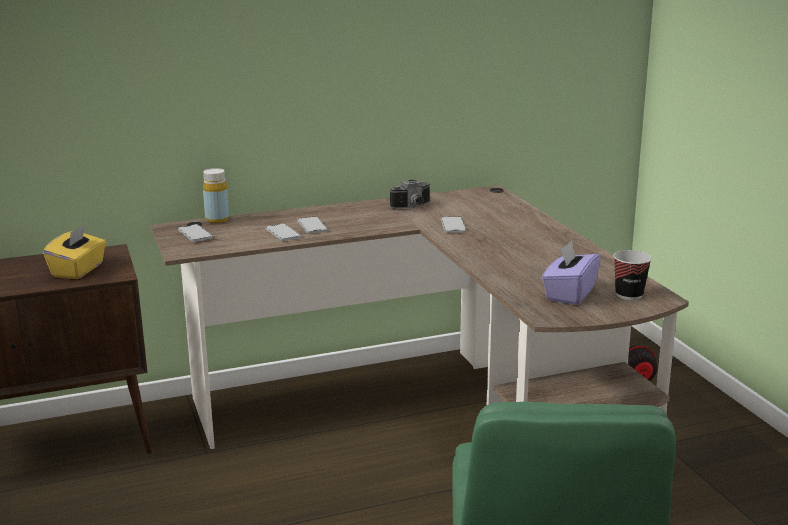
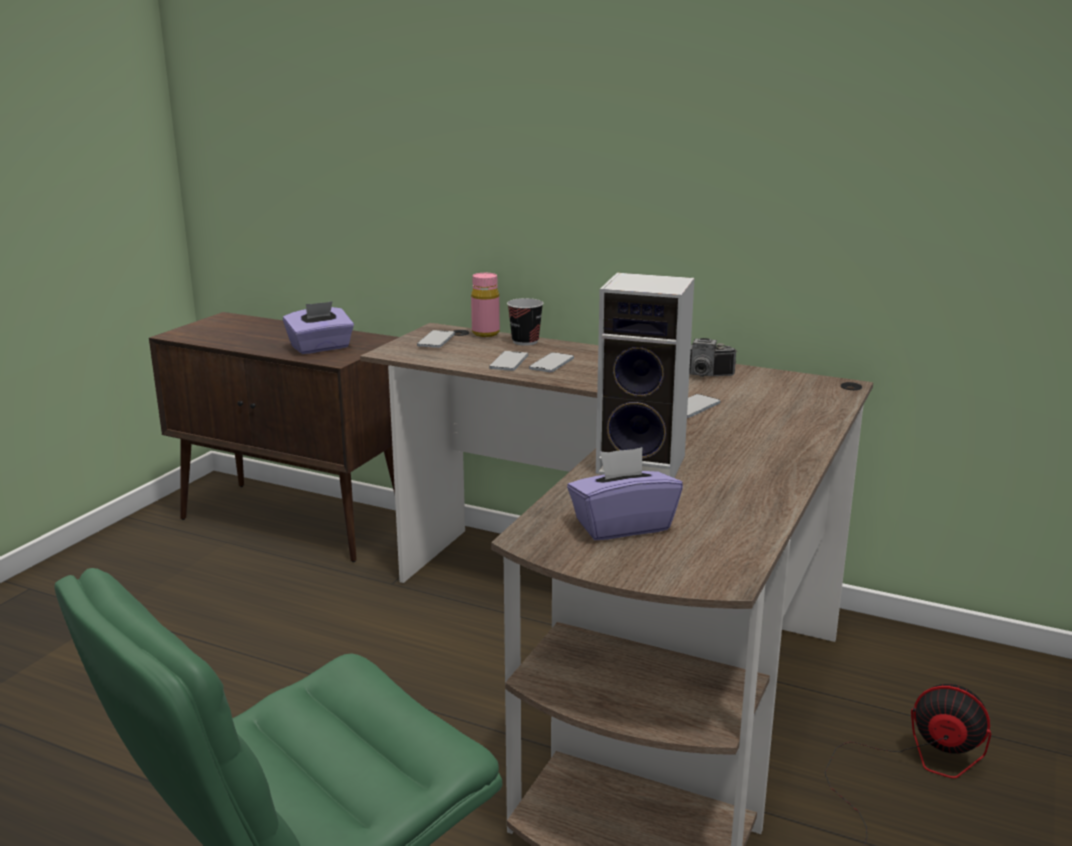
camera: 45 degrees right, 0 degrees up
(78, 270) = (320, 348): yellow tissue box -> purple tissue box
(217, 220) = (485, 333): yellow bottle -> pink bottle
(505, 262) = (645, 464): none -> speaker
(629, 295) = (691, 558): cup -> cup (525, 342)

